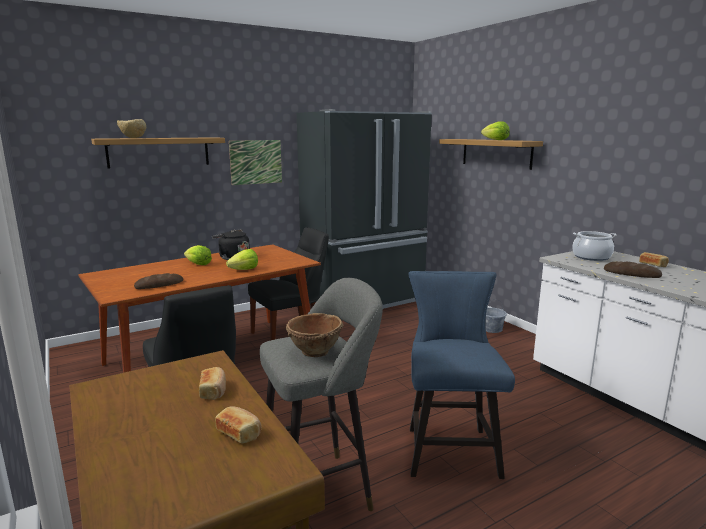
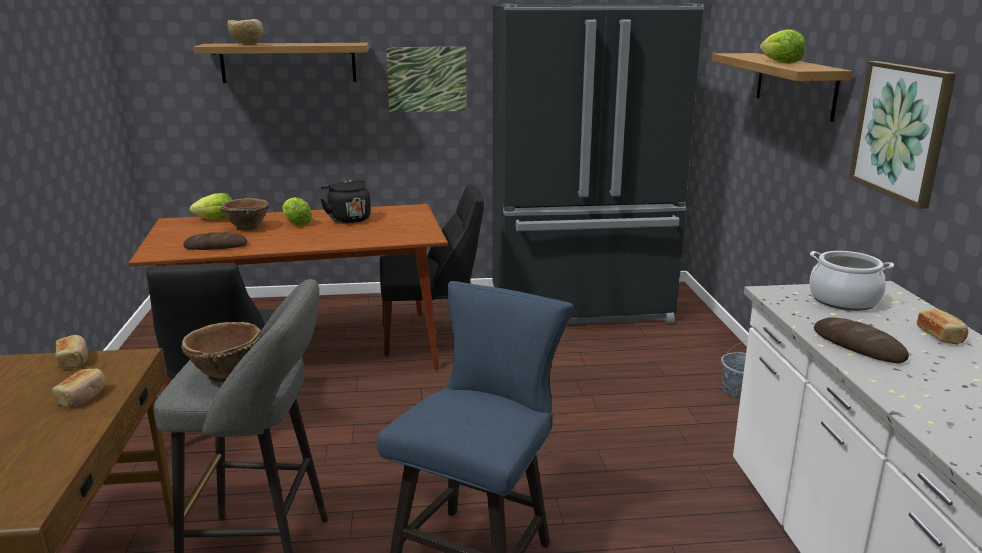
camera: 25 degrees right, 5 degrees up
(164, 271) = (247, 227): none -> brown bowl
(239, 433) = (37, 453): bread -> bread (74, 360)
(244, 270) = (336, 239): lettuce -> lettuce (216, 219)
(587, 168) = (901, 131): none -> picture

